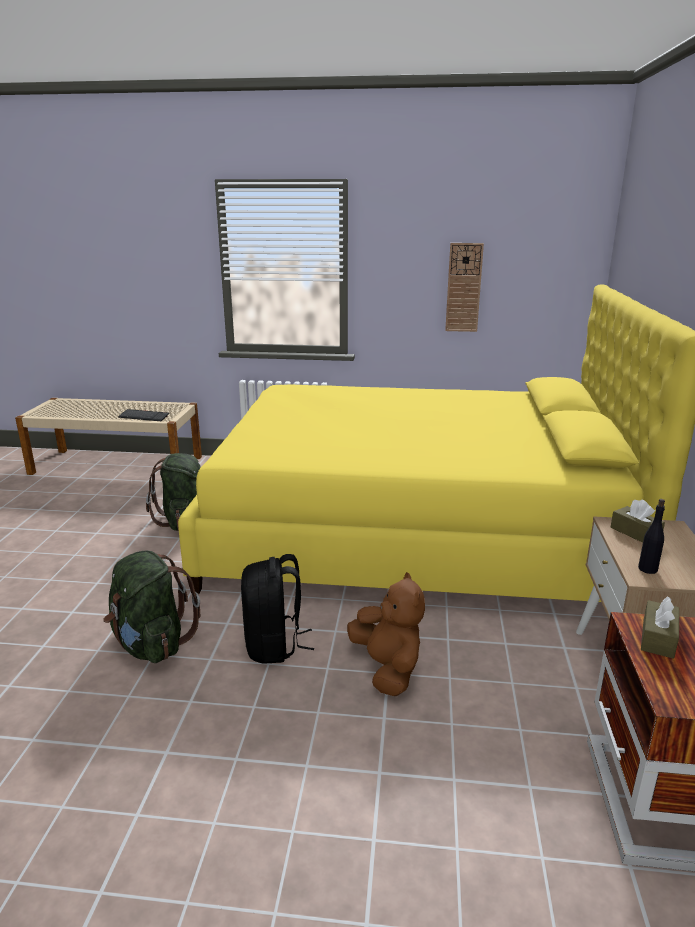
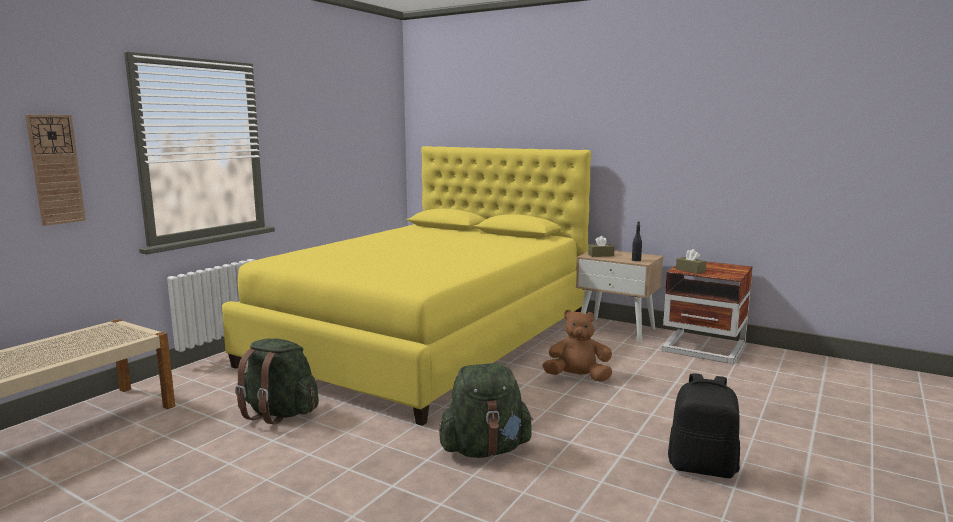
camera: 65 degrees left, 10 degrees down
(144, 416) = (109, 342): keyboard -> none
(274, 645) = (526, 405): black backpack -> black backpack (702, 467)
(463, 288) = (337, 157): wall clock -> wall clock (56, 169)

